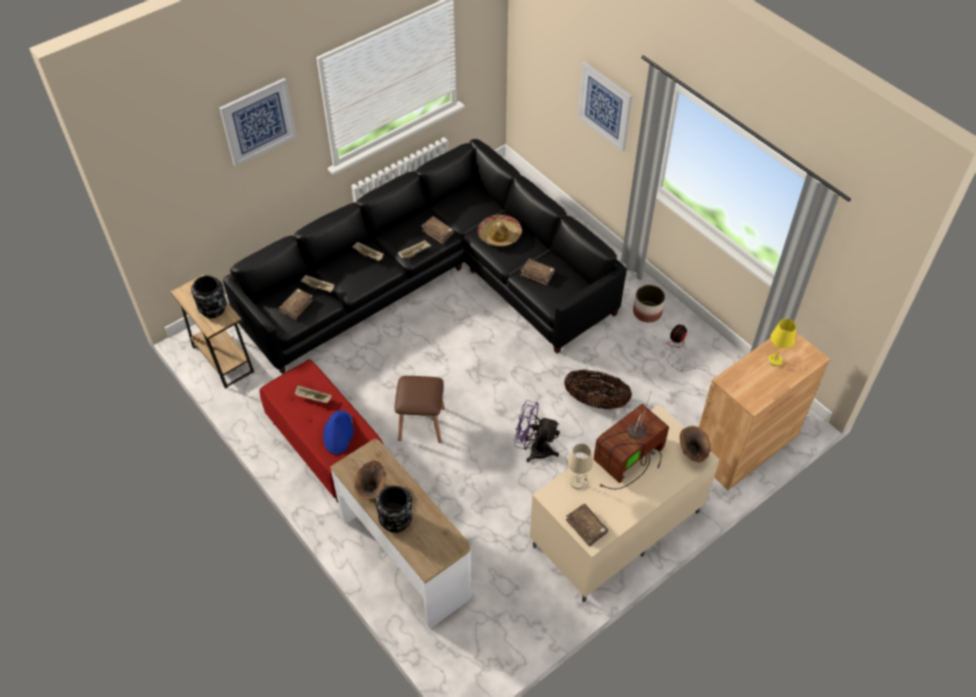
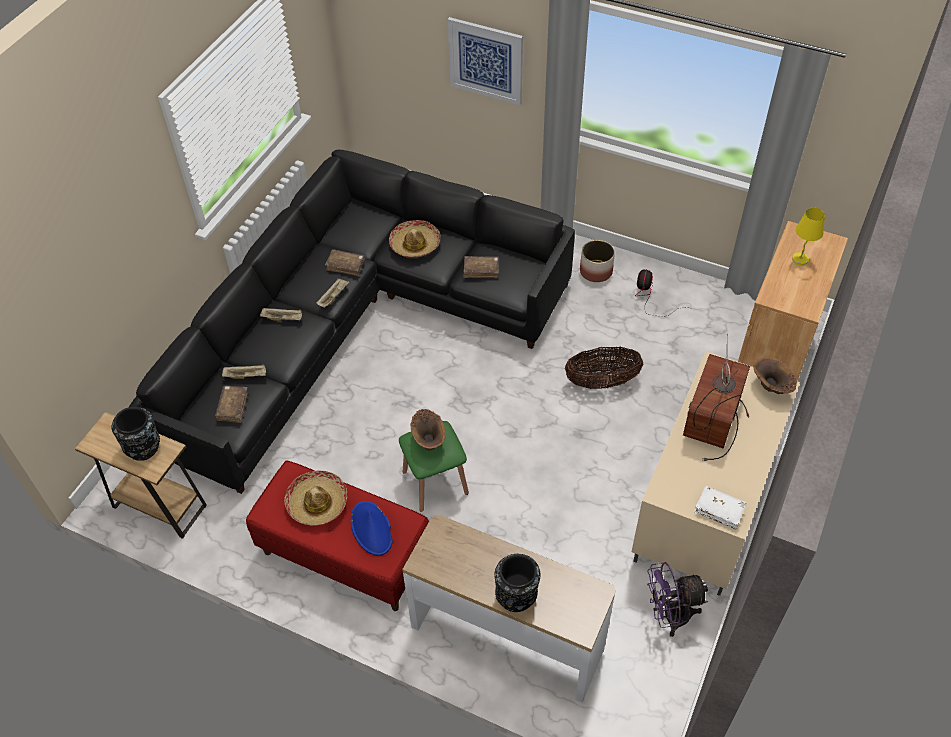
camera: 25 degrees left, 0 degrees up
(258, 121) = (115, 198): picture -> none
(312, 398) = (317, 502): beige tray -> hat
(372, 490) = (468, 574): brown vase -> brown vase (429, 440)
(421, 424) = (435, 482): brown stool -> green stool
(534, 449) = (571, 458): purple fan -> purple fan (669, 616)
(578, 482) = (680, 467): beige table lamp -> none
(586, 527) = (719, 510): brown book -> white book

